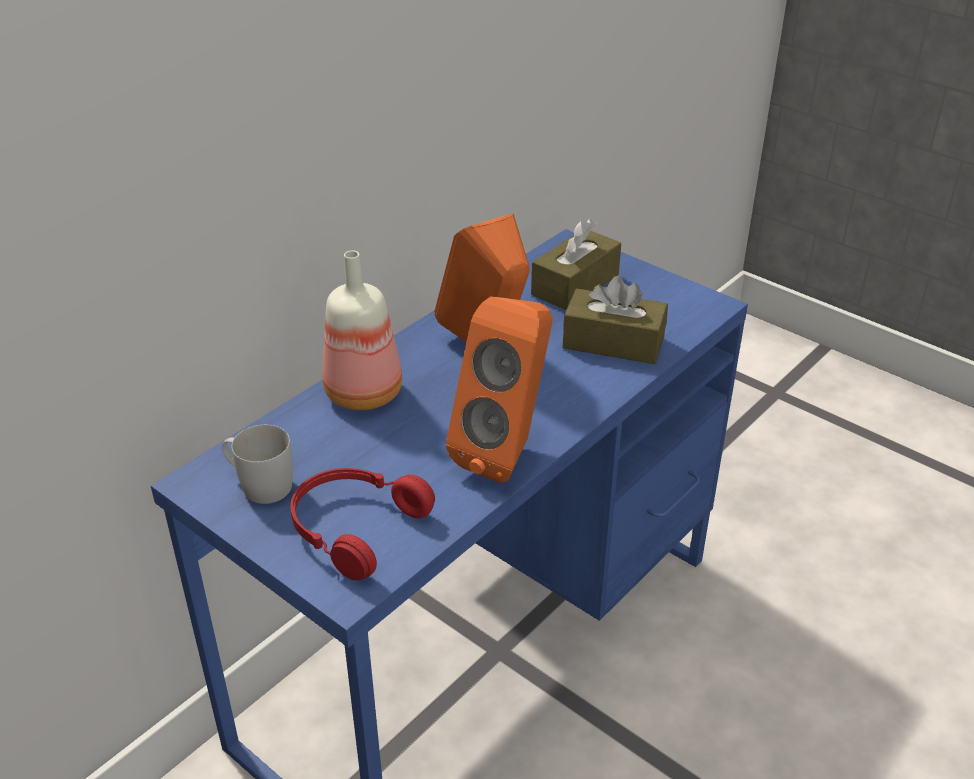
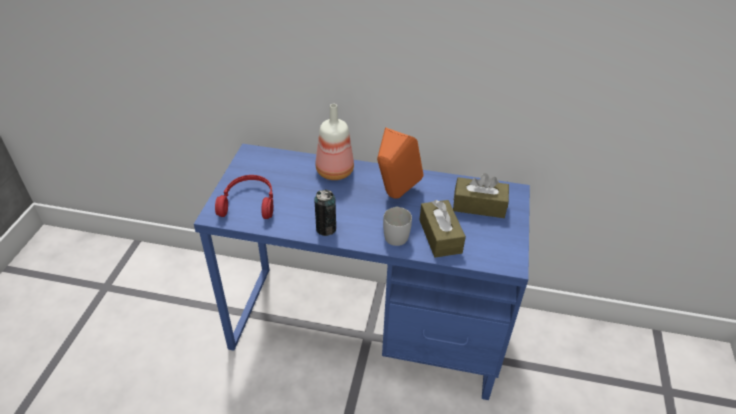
camera: 60 degrees right, 5 degrees up
(259, 484) = (258, 168): white mug -> white mug (396, 233)
(507, 452) = (326, 229): orange speaker -> can

